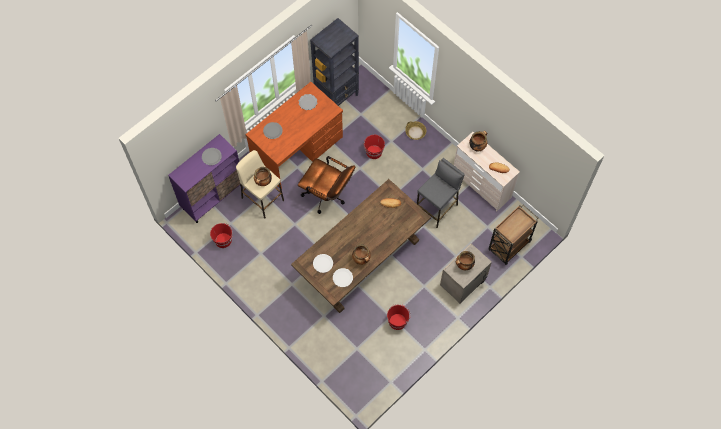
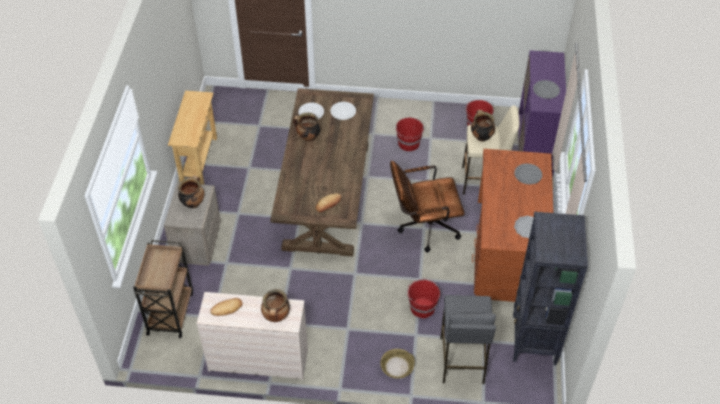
camera: 140 degrees right, 15 degrees down
(397, 321) = (238, 168): red bucket -> red bucket (409, 144)
(417, 347) = (199, 160): none -> beige console table
(437, 208) = (290, 297): grey stool -> grey stool (462, 360)

